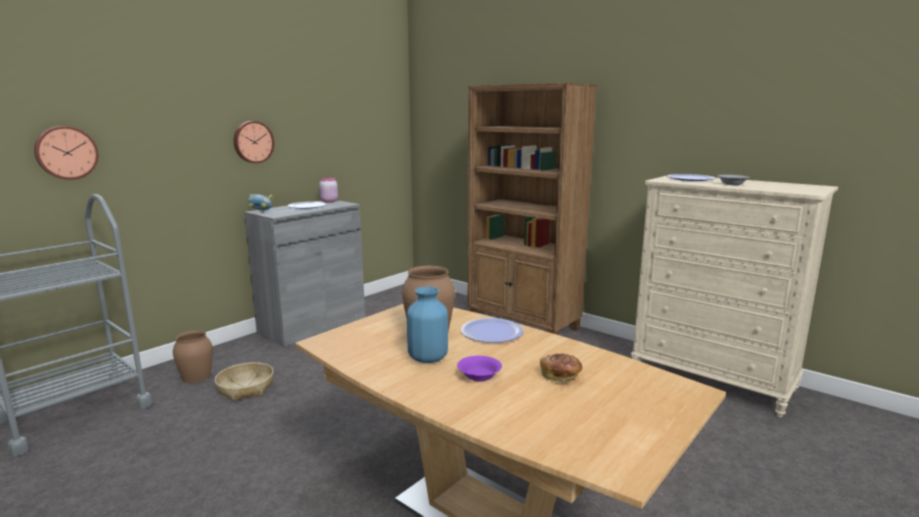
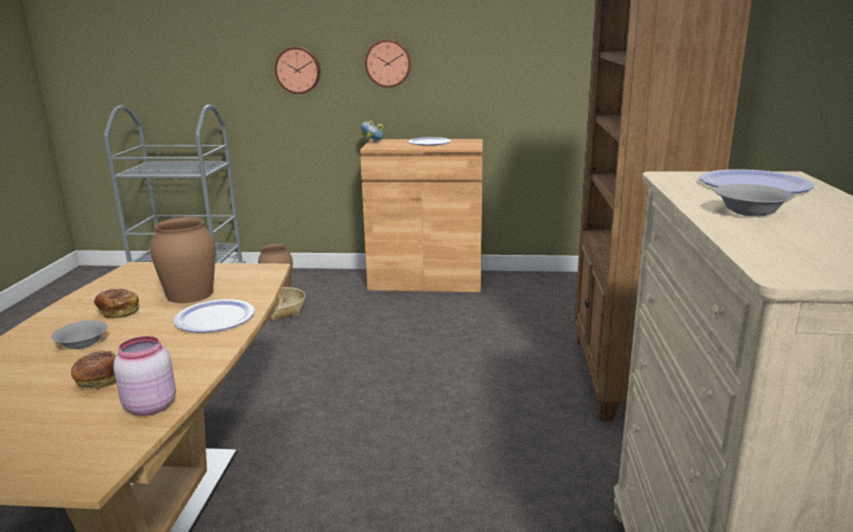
camera: 55 degrees right, 5 degrees up
(66, 152) = (217, 67): wall clock -> wall clock (298, 70)
(313, 325) = (426, 281): grey cabinet -> brown cabinet
(328, 201) = (468, 141): pink jar -> pink jar (149, 406)
(427, 358) = (118, 312): blue vase -> bread
(478, 376) = (82, 343): purple bowl -> grey bowl

